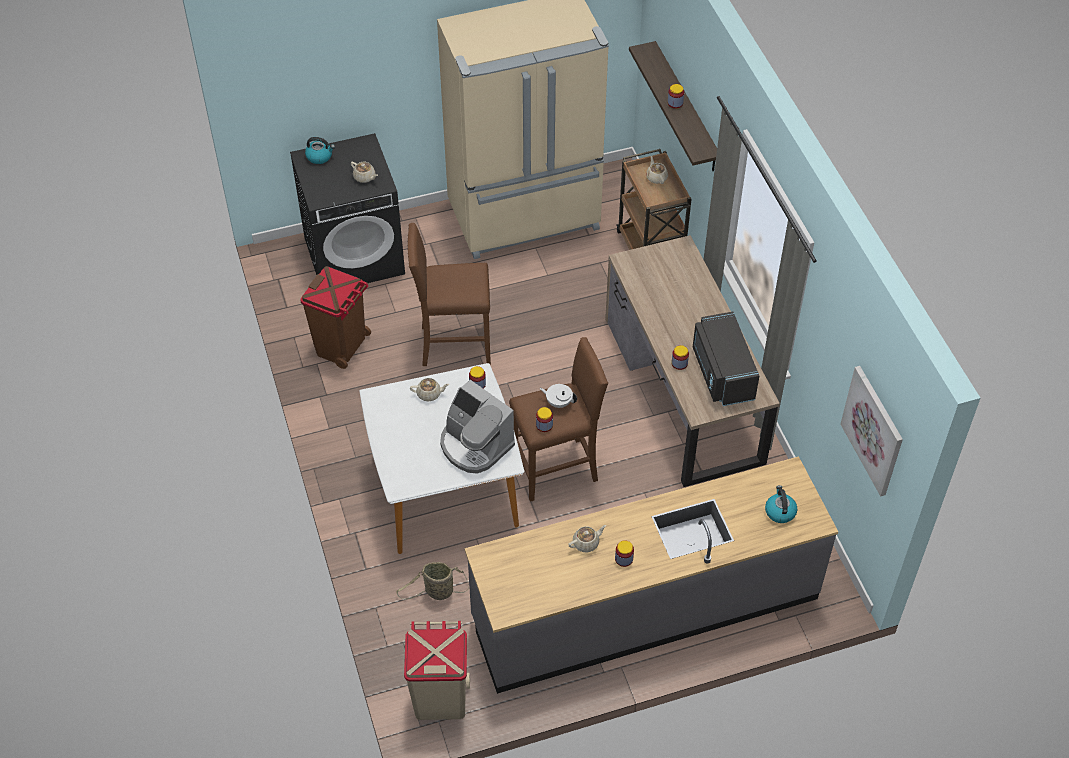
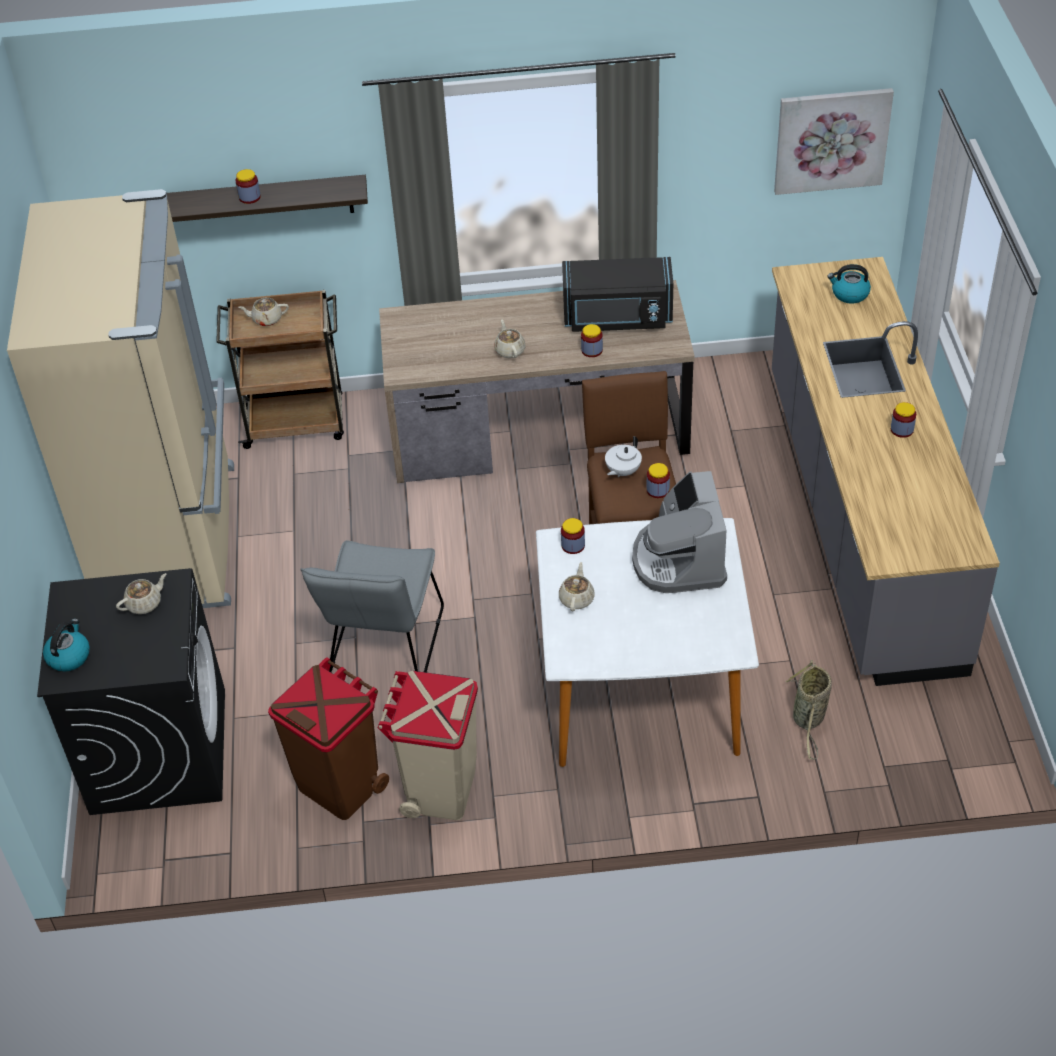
camera: 75 degrees left, 5 degrees down
(440, 699) = (976, 736): beige trash can -> beige trash can (440, 789)
(453, 344) = (383, 649): brown stool -> grey chair
(475, 445) = (679, 560): coffee machine -> coffee machine turned 120 degrees clockwise
(586, 543) = (874, 459): beige teapot -> beige teapot (509, 350)

